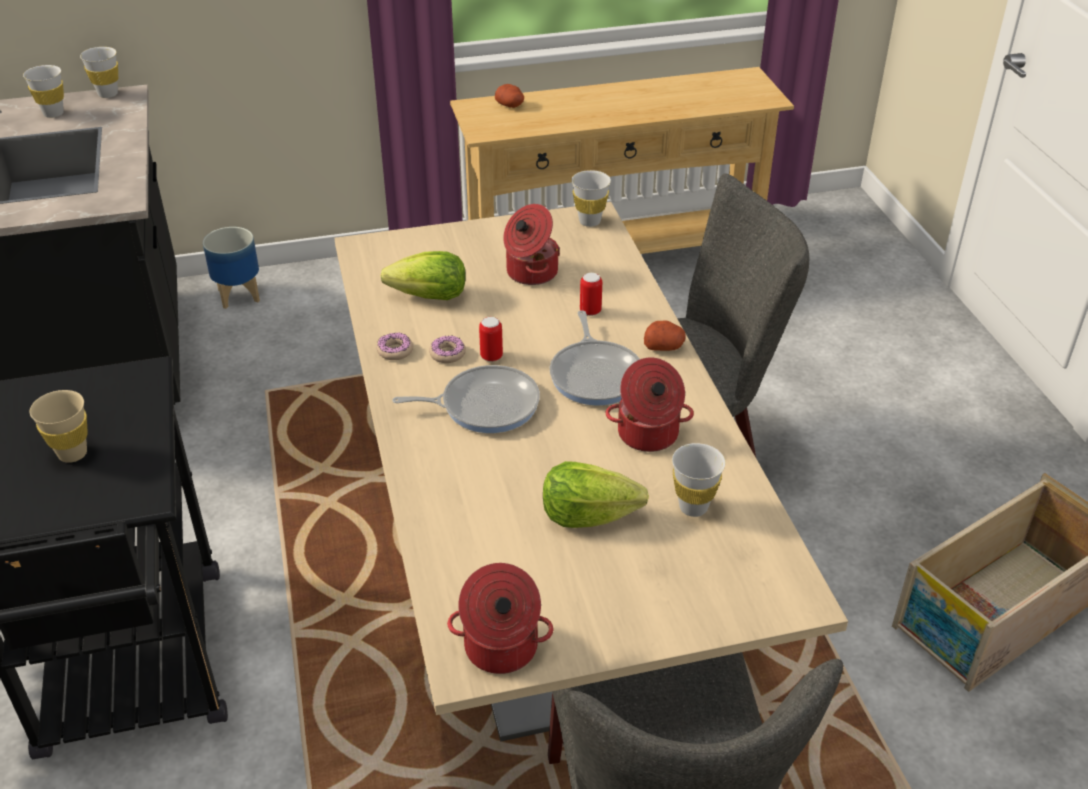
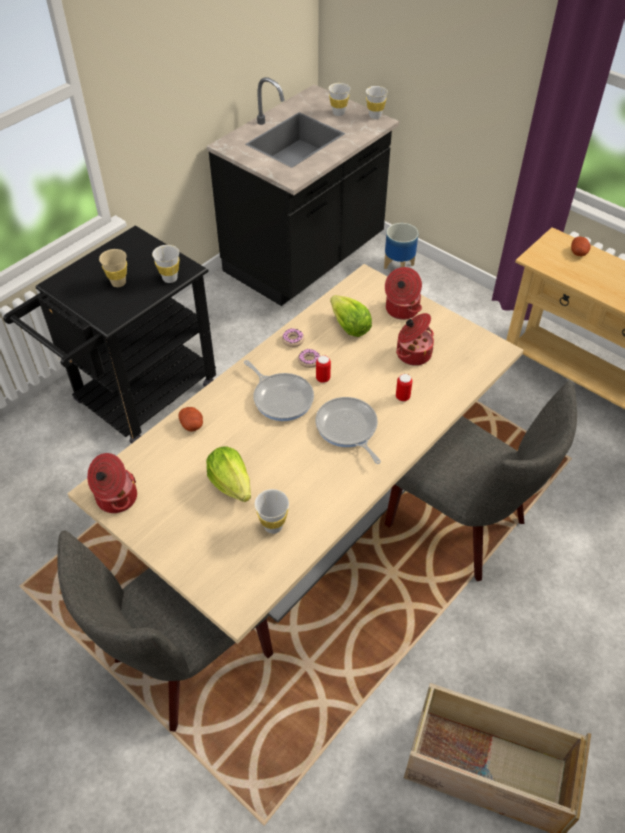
camera: 55 degrees right, 10 degrees up
(589, 221) = (490, 351): white cup -> white cup (170, 278)
(596, 374) = (347, 429): frying pan -> frying pan turned 105 degrees clockwise
(648, 435) = (316, 477): cooking pot -> cooking pot (401, 310)
(664, 346) = (402, 445): potato -> potato (192, 425)

